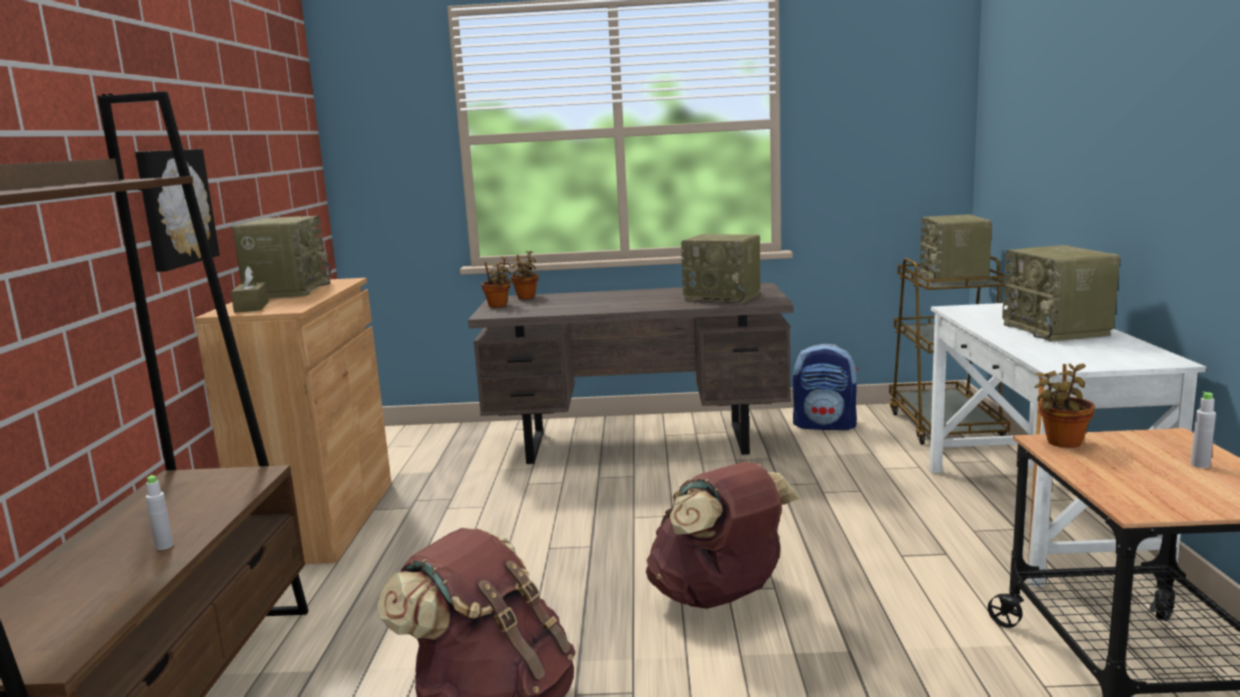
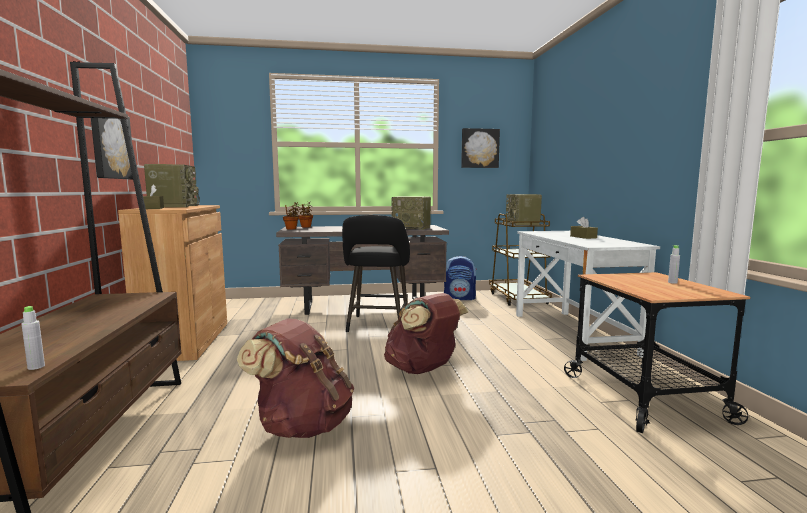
camera: 10 degrees left, 5 degrees down
(164, 546) = (97, 323): grey bottle -> grey bottle (36, 367)
(654, 494) = (377, 326): none -> black stool
(866, 122) = (479, 148): none -> picture
(1057, 330) = (583, 237): radio -> brown tissue box
(1062, 443) = (603, 276): potted plant -> none

